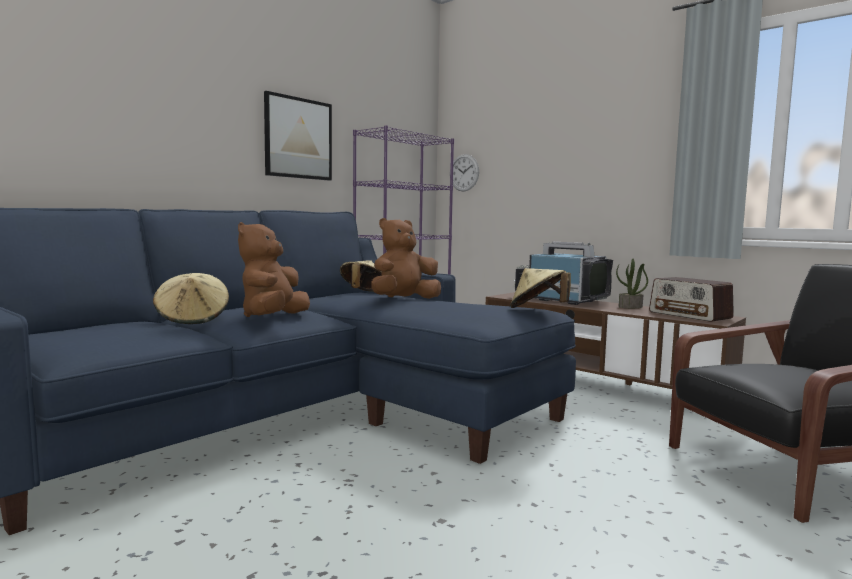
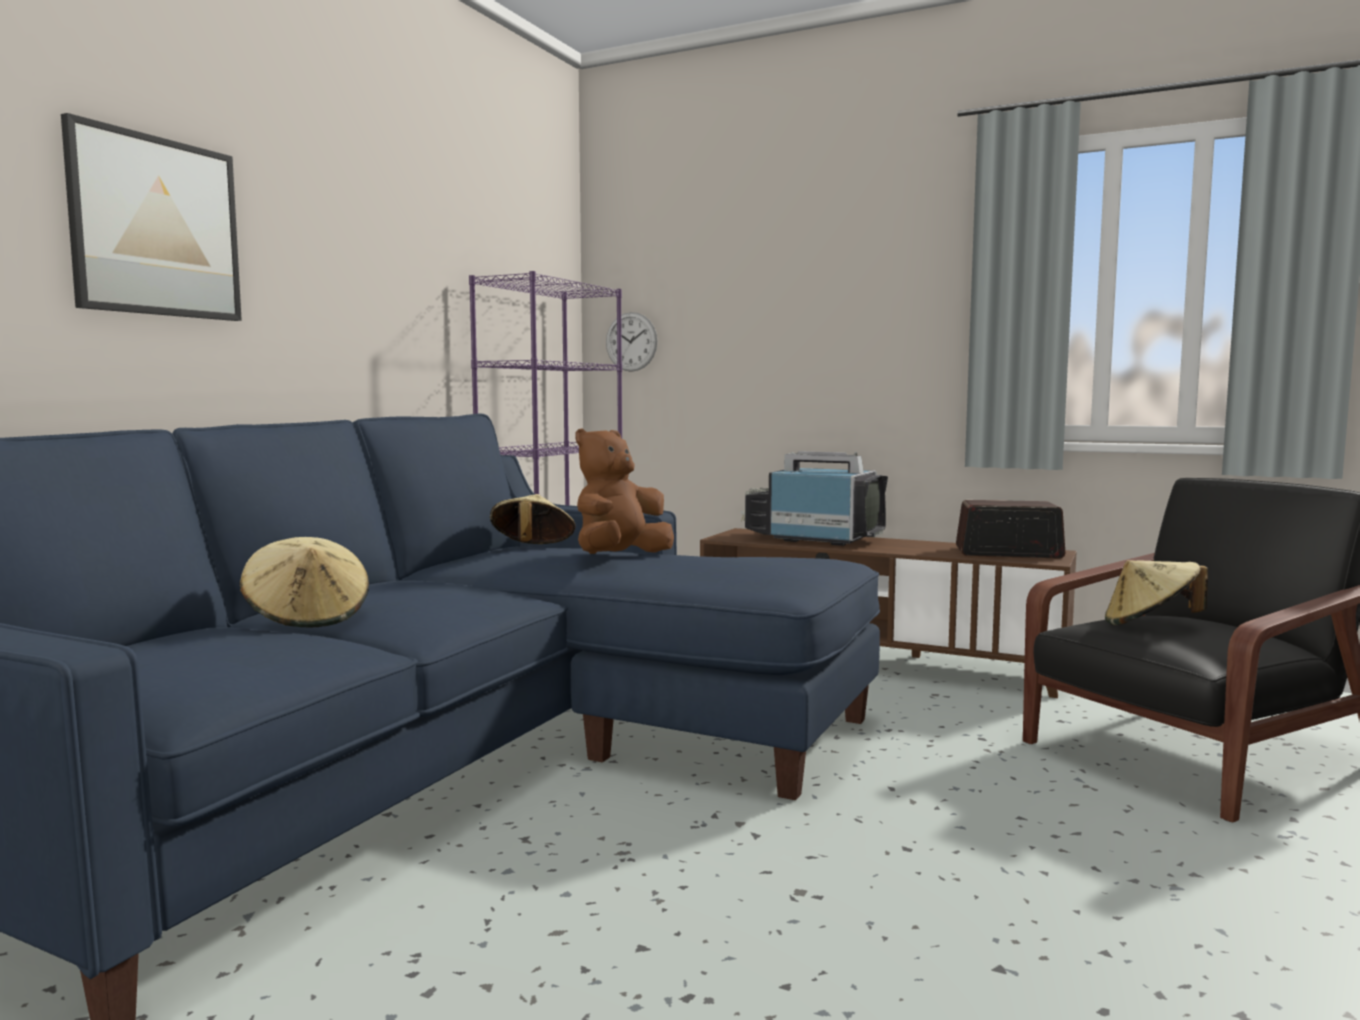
camera: 15 degrees left, 0 degrees up
(273, 318) = (447, 605): brown plush toy -> none
(298, 138) = (388, 291): picture -> picture (156, 227)
(537, 309) = (835, 561): beige hat -> beige hat (1150, 624)
(630, 307) = (919, 544): potted plant -> none
(690, 315) = (1007, 552): radio -> radio turned 150 degrees clockwise

